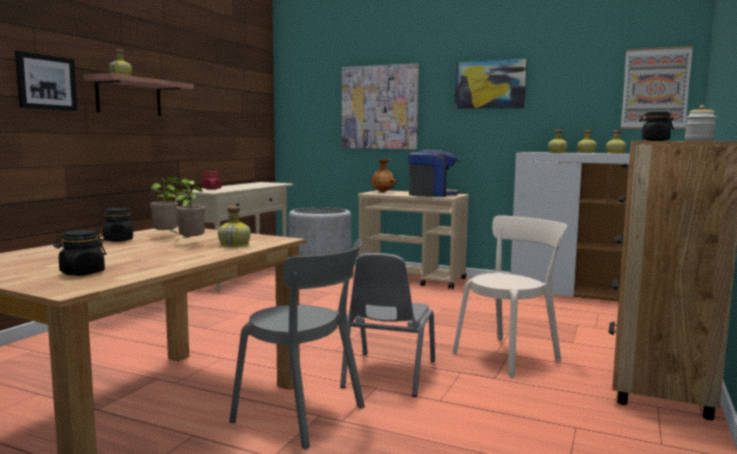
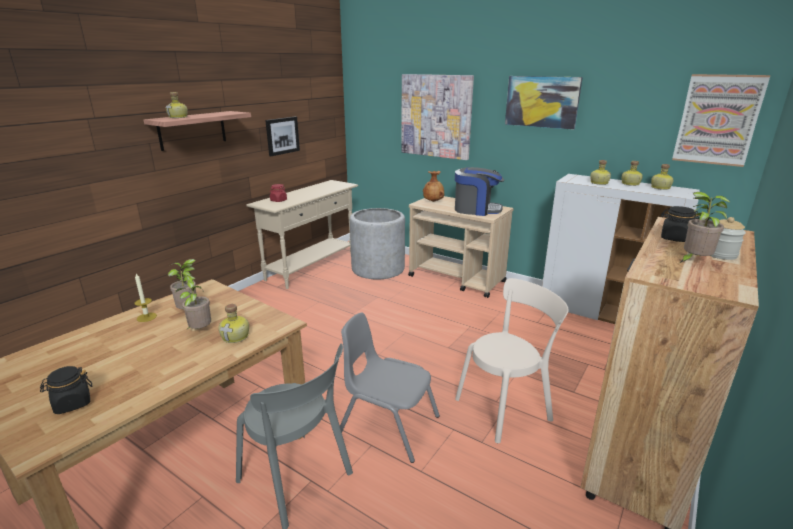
camera: 10 degrees right, 15 degrees up
(46, 82) = (107, 134): picture -> picture (282, 135)
(118, 240) = (146, 317): black jar -> candle
(388, 374) = (388, 425): grey chair -> grey chair turned 90 degrees clockwise
(680, 140) = (693, 261): none -> potted plant

